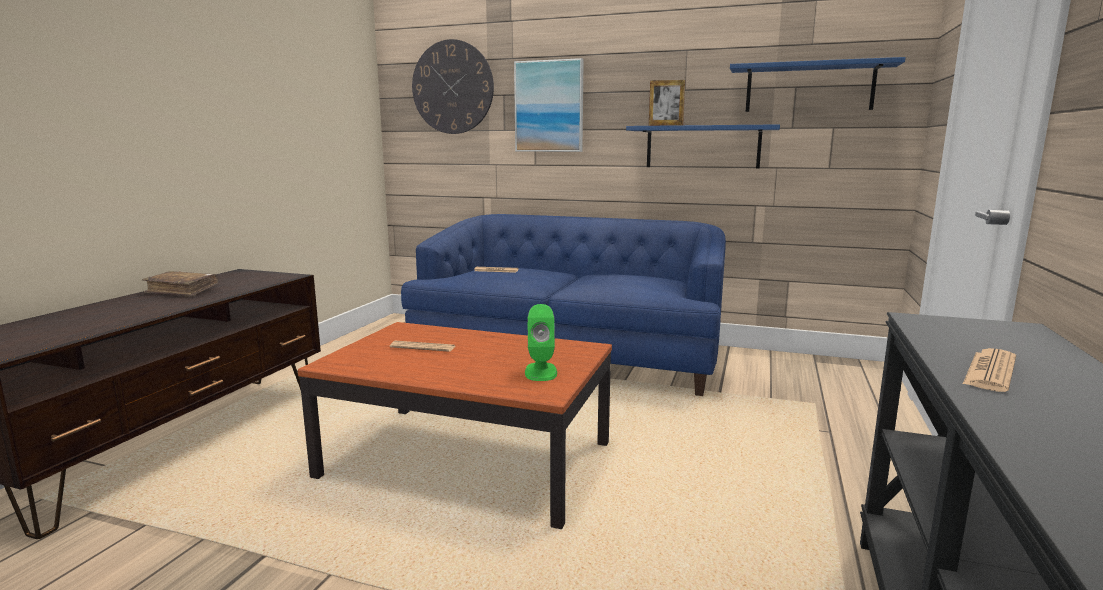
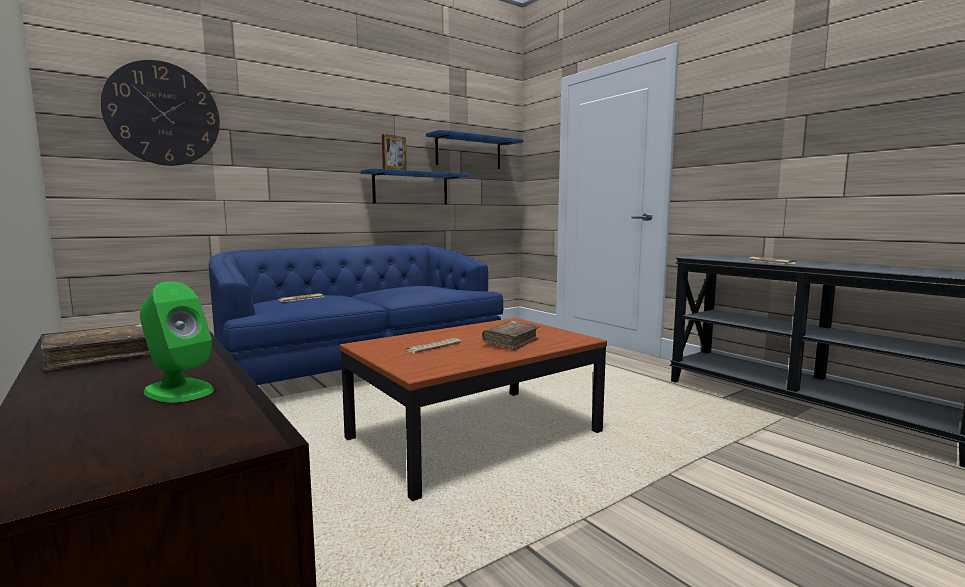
camera: 55 degrees left, 5 degrees down
(481, 368) = (511, 342): none -> brown book
(541, 372) = (543, 334): green speaker -> green speaker (178, 391)
(549, 106) = (283, 146): picture -> none

